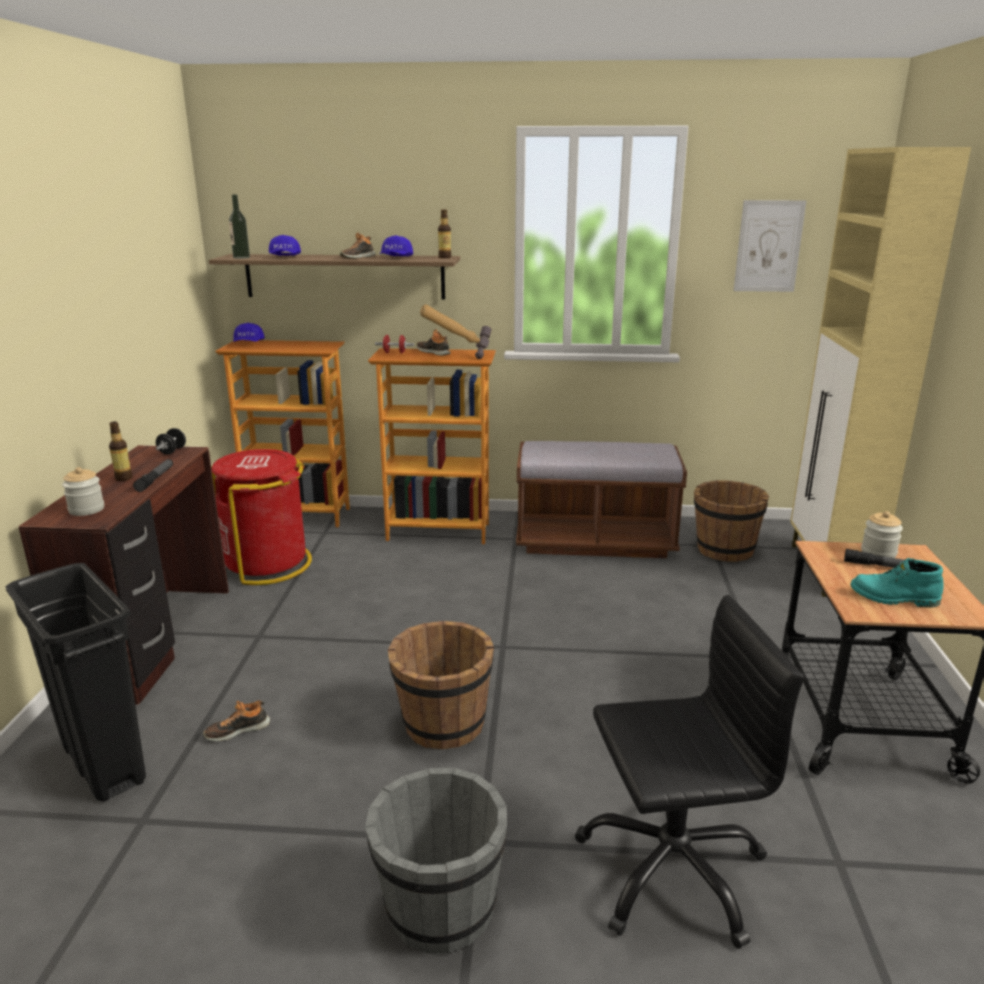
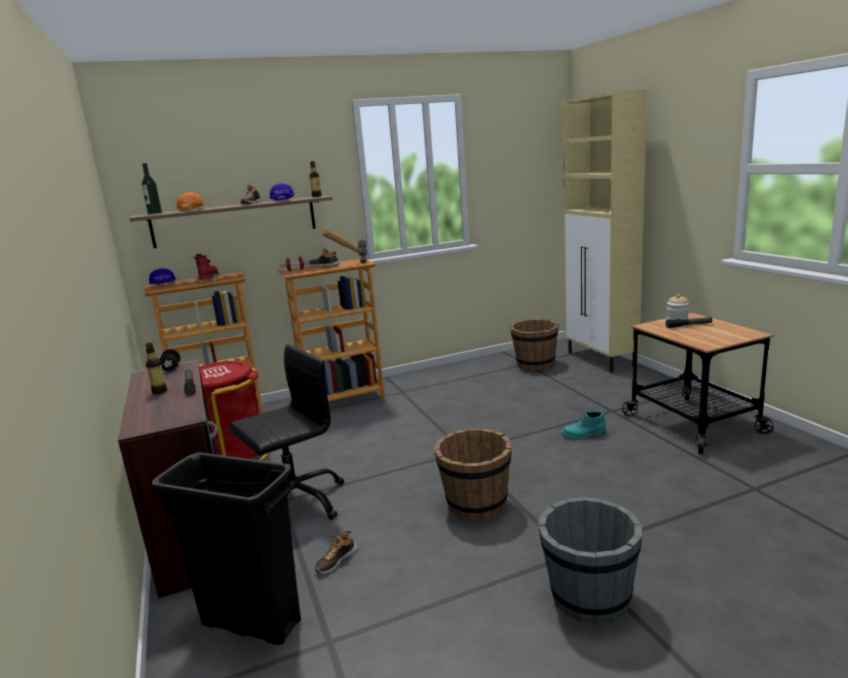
camera: 25 degrees left, 5 degrees down
(86, 509) = (164, 415): jar -> none
(284, 257) = (192, 210): blue cap -> orange cap
(296, 346) = (209, 280): none -> red boot
(594, 541) = (455, 380): brown bench -> none
(671, 869) = (685, 524): black office chair -> black office chair (294, 503)
(768, 246) = (516, 167): picture -> none
(893, 598) = (712, 336): turquoise boot -> turquoise boot (583, 435)

